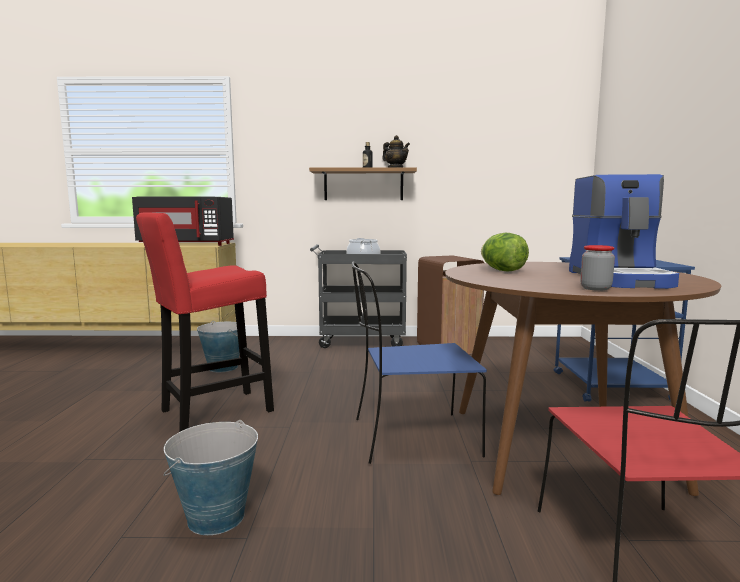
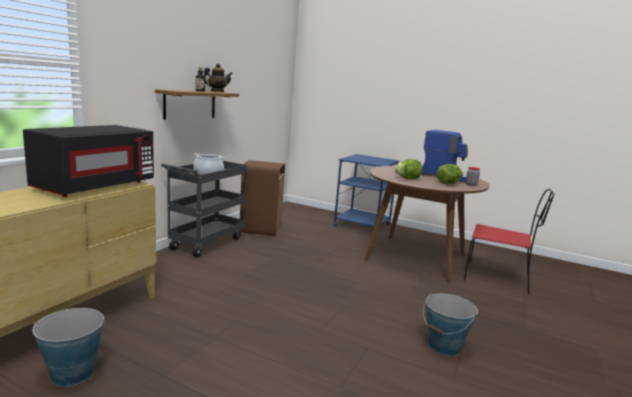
camera: 65 degrees left, 5 degrees up
(211, 413) = (295, 325): red stool -> none
(223, 367) = (187, 303): bucket -> bucket (72, 373)
(411, 438) = (386, 280): blue chair -> none
(543, 281) = (448, 184): none -> lettuce

